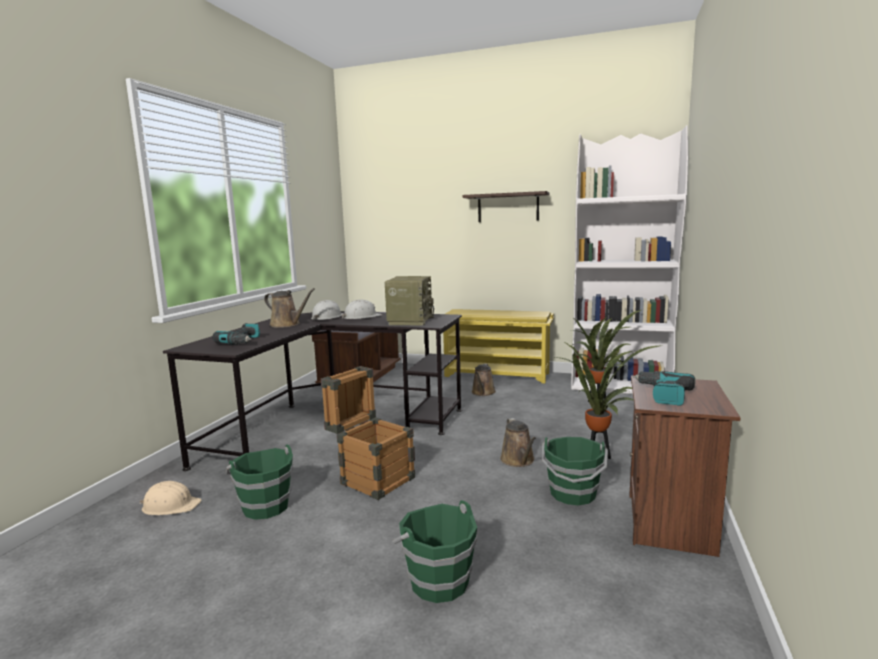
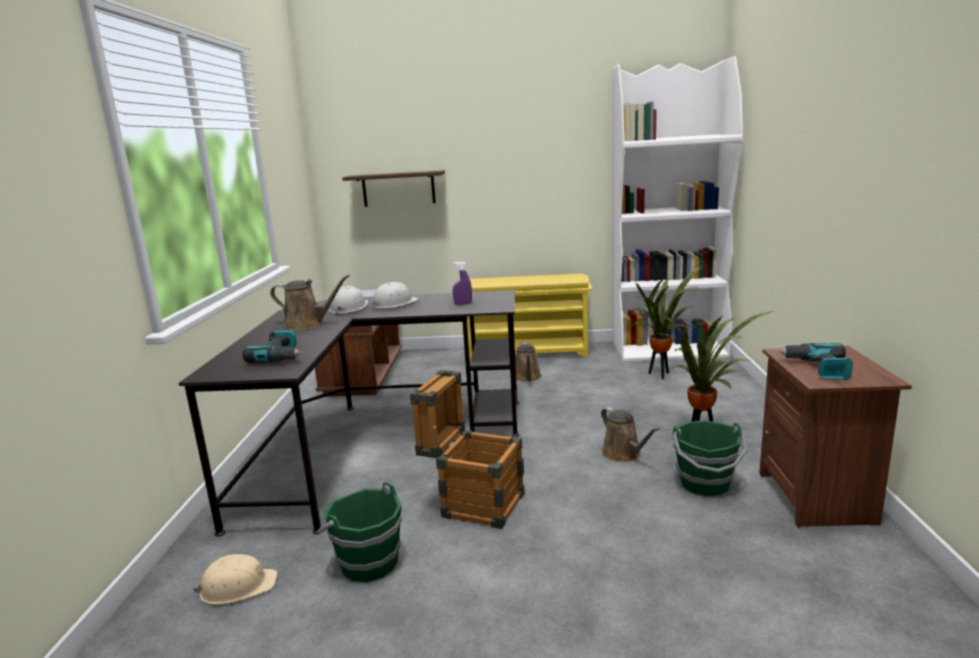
camera: 15 degrees left, 5 degrees up
(410, 320) = (463, 304): radio -> purple spray bottle
(438, 581) = (636, 609): green bucket -> none
(508, 207) = (528, 152): shelf -> shelf (398, 189)

